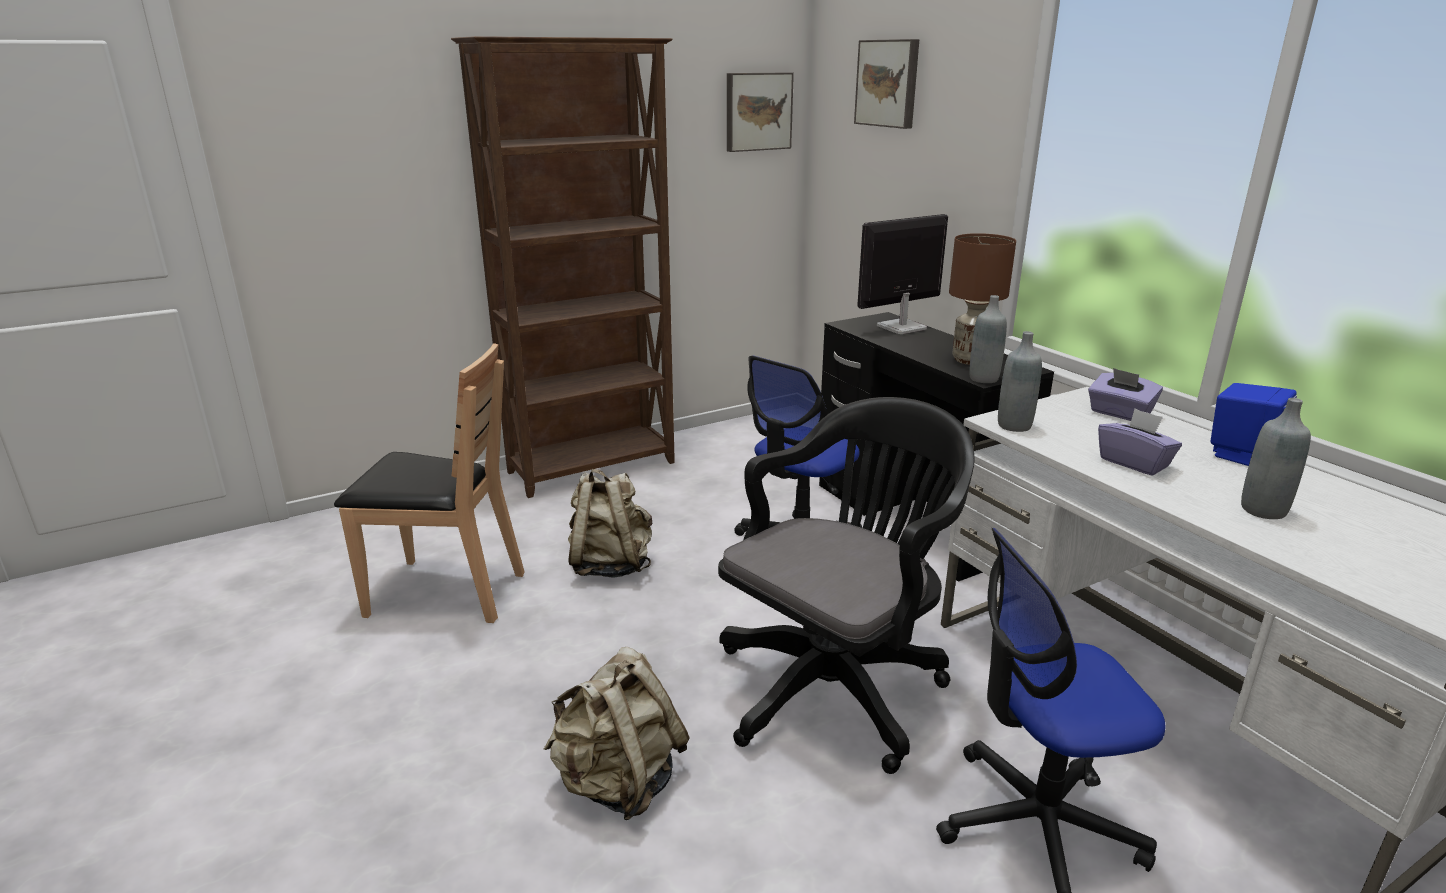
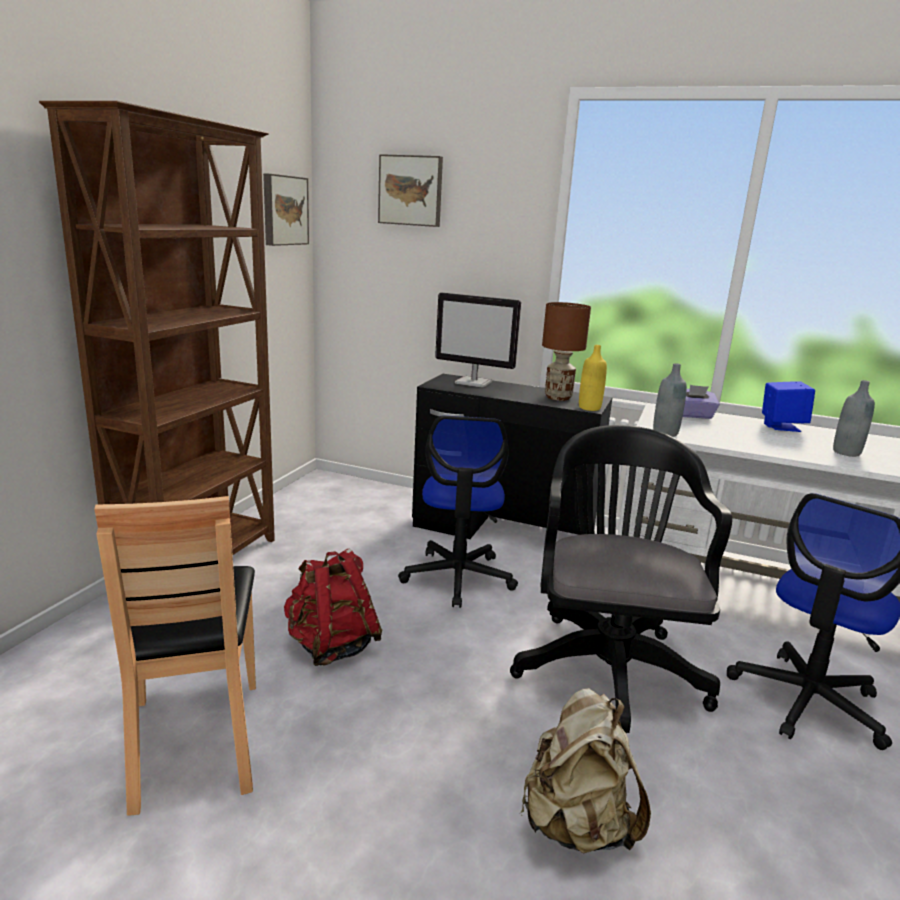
camera: 40 degrees left, 5 degrees down
(445, 592) = (195, 741): brown chair -> brown chair turned 105 degrees clockwise
(610, 565) = (331, 646): beige backpack -> red backpack
(900, 327) = (474, 383): monitor -> monitor turned 90 degrees counterclockwise
(983, 379) = (589, 408): grey bottle -> yellow bottle
(1134, 463) = (755, 441): purple tissue box -> none

